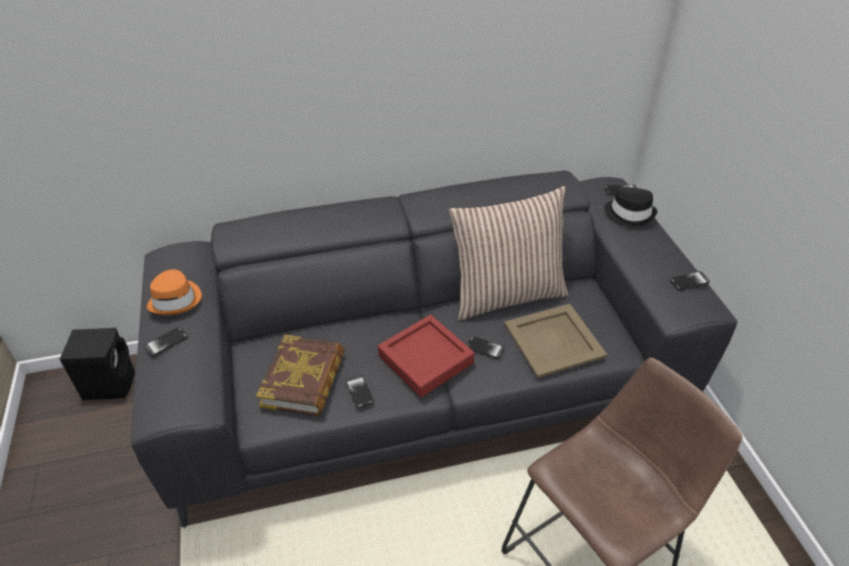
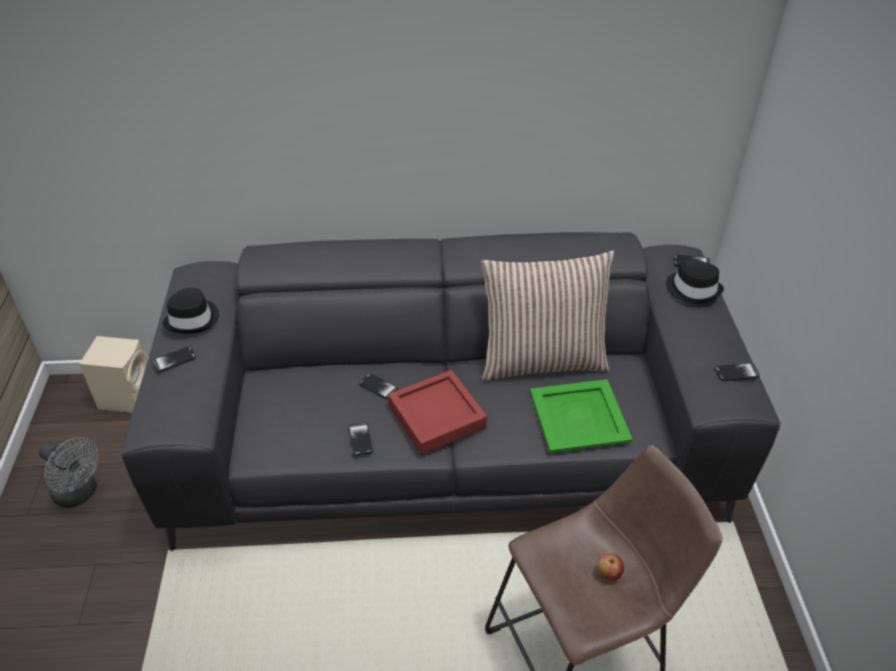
camera: 10 degrees right, 0 degrees up
(80, 486) = (80, 494): none -> grey fan
(110, 383) = (128, 396): black speaker -> beige speaker
(176, 300) = (193, 319): orange hat -> black hat
(304, 380) = (307, 418): book -> none
(485, 348) = (502, 414): phone -> phone (378, 387)
(554, 339) = (580, 415): beige tray -> green tray
(626, 483) = (609, 574): none -> apple

